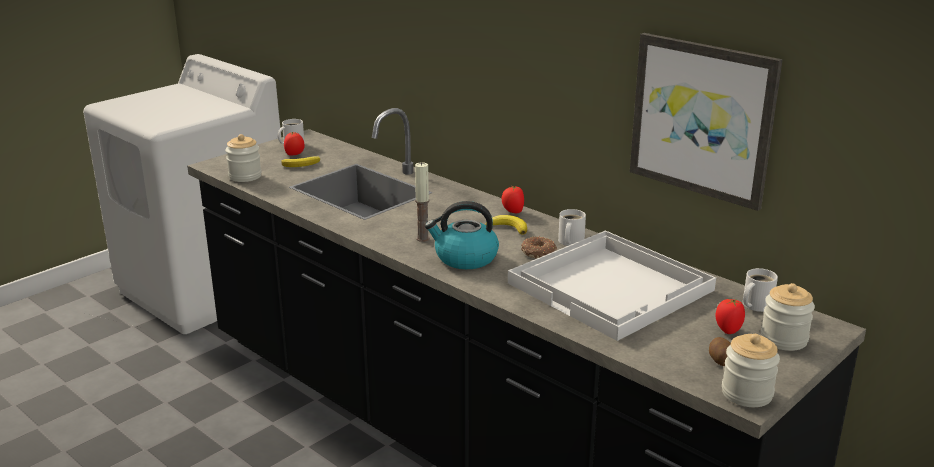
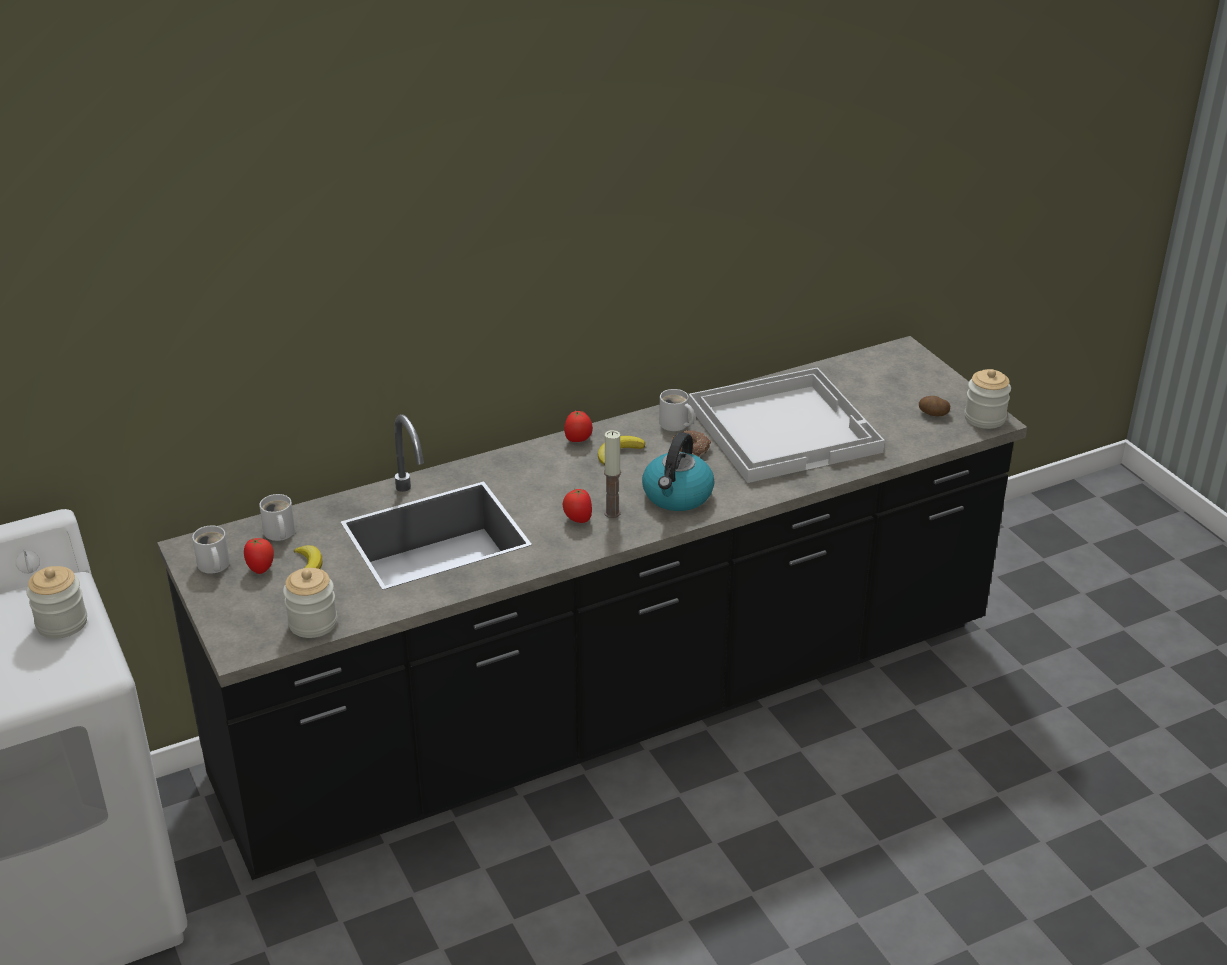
camera: 70 degrees left, 10 degrees up
(702, 119) = (756, 239): picture -> none
(728, 330) = (887, 395): tomato -> tomato (577, 519)
(754, 305) = (851, 369): white mug -> white mug (279, 533)
(783, 339) = (912, 375): jar -> jar (62, 623)

